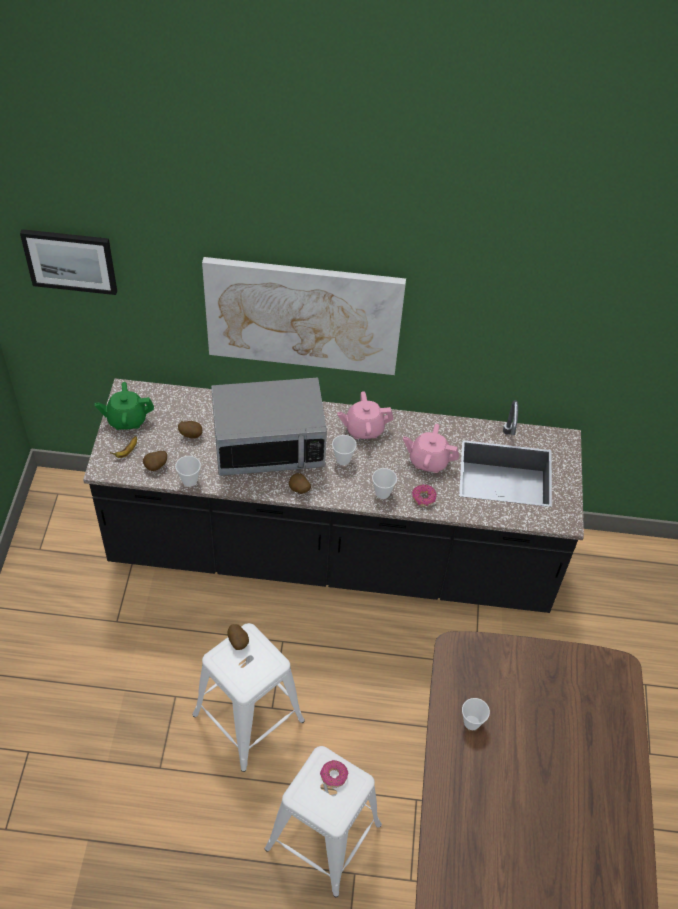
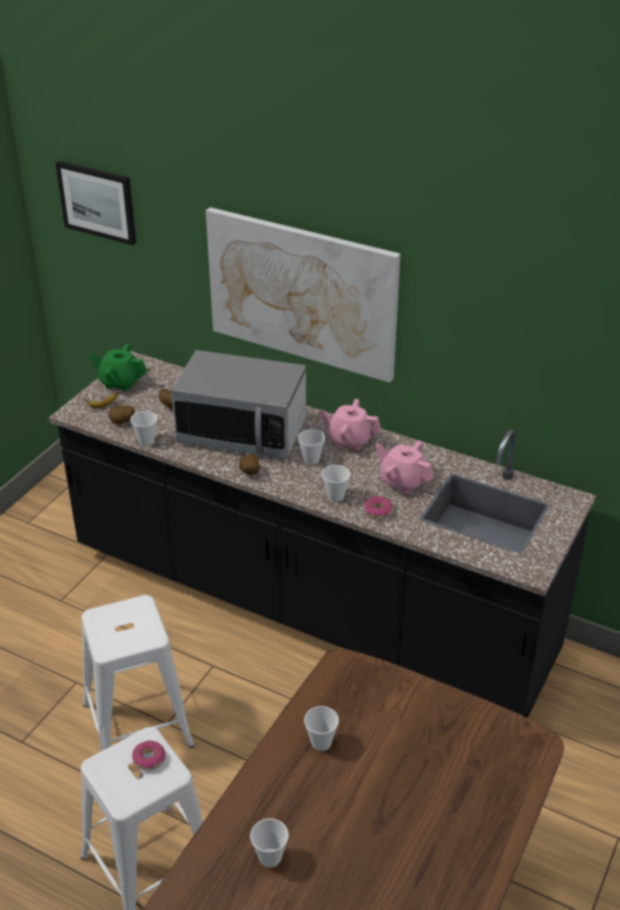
camera: 25 degrees right, 15 degrees down
(238, 642) = (127, 608): potato -> none
(483, 832) = (270, 857): none -> cup

